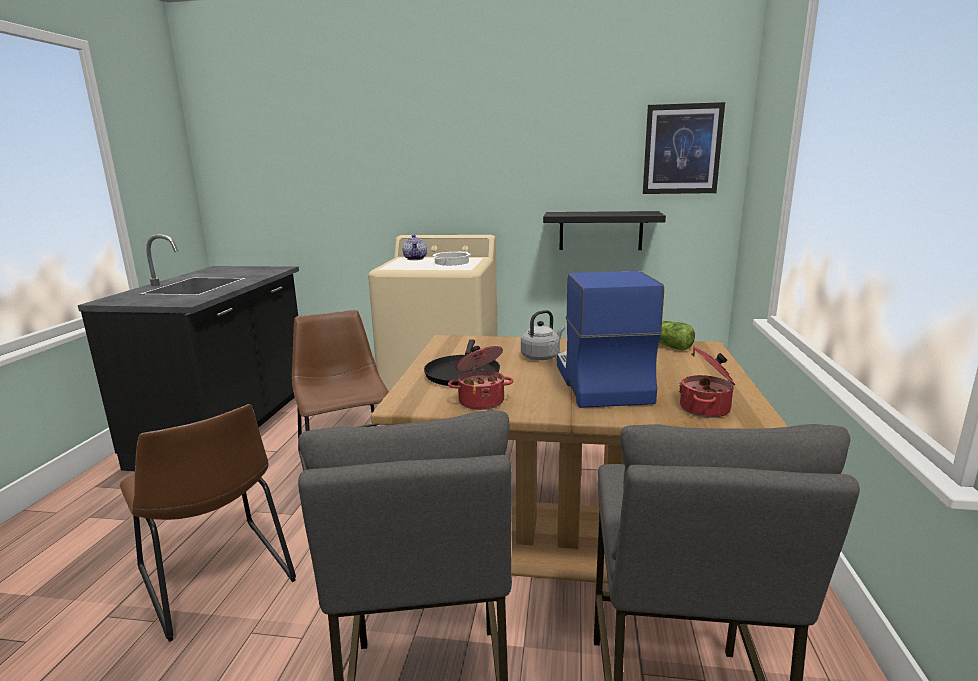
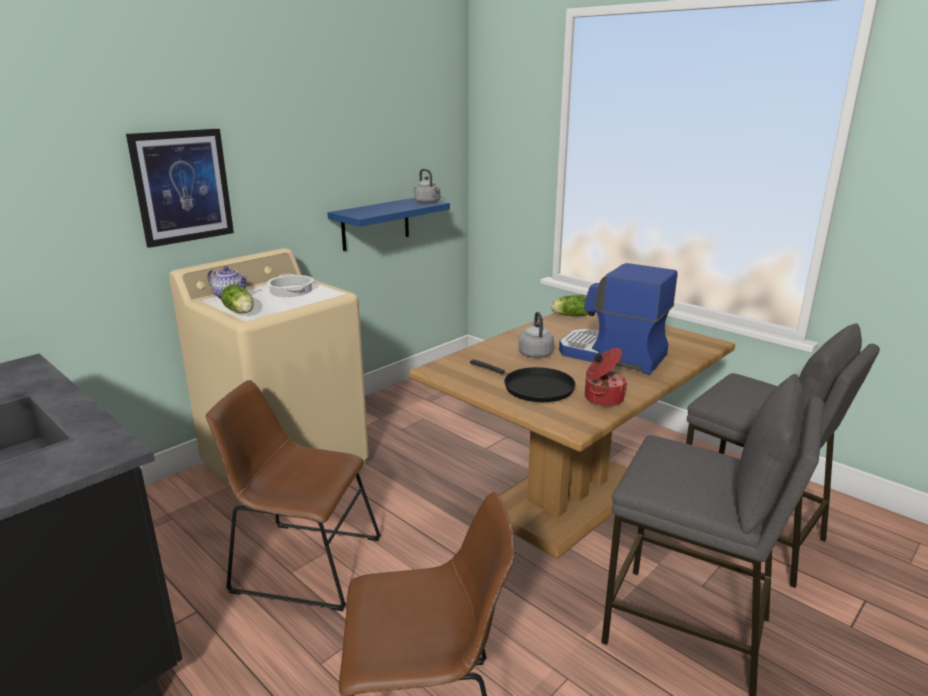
camera: 55 degrees left, 5 degrees up
(391, 265) = (240, 312): none -> lettuce
(600, 230) = (375, 224): black shelf -> blue shelf
(646, 213) = (428, 202): none -> grey kettle
(682, 149) = (428, 137): picture -> picture (182, 186)
(706, 409) = (686, 347): cooking pot -> none

